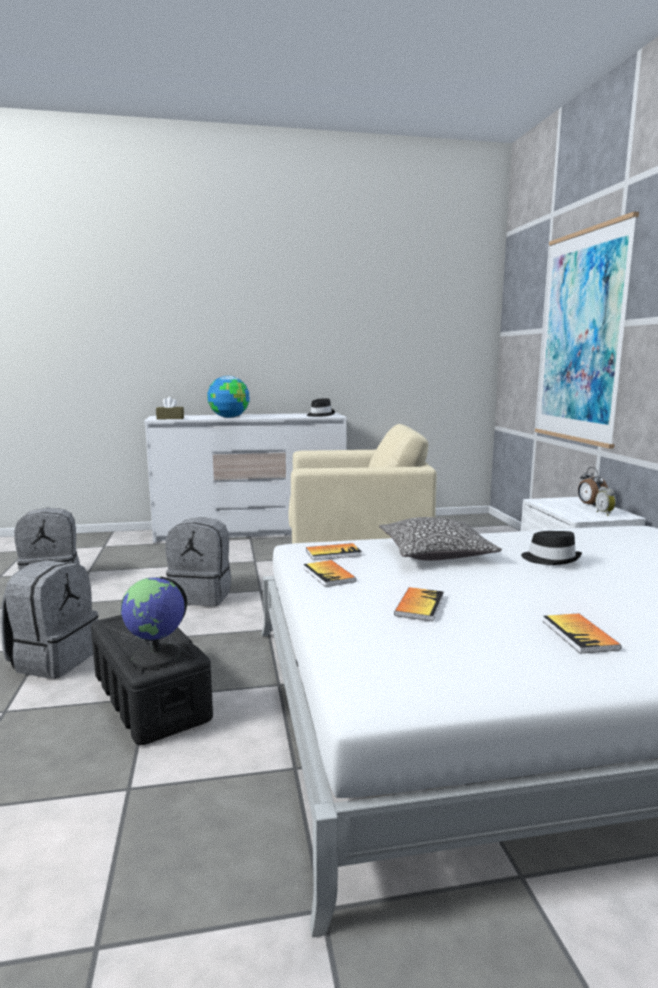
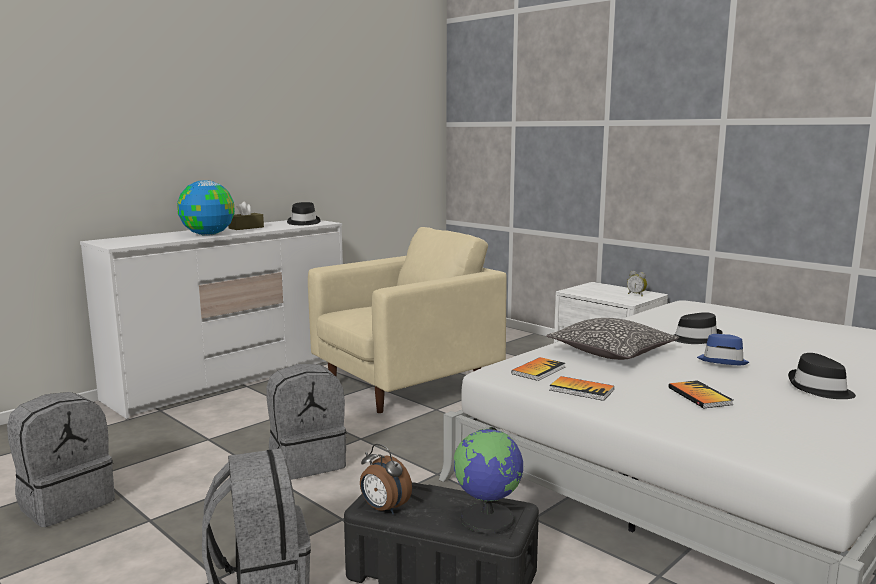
camera: 35 degrees left, 0 degrees up
(170, 418) = (134, 243): brown tissue box -> brown tissue box (246, 228)
(526, 583) = (723, 361): none -> blue hat
(579, 635) = (819, 389): book -> black hat
(581, 337) = (570, 133): picture -> none
(590, 505) = (612, 289): alarm clock -> alarm clock (383, 509)

